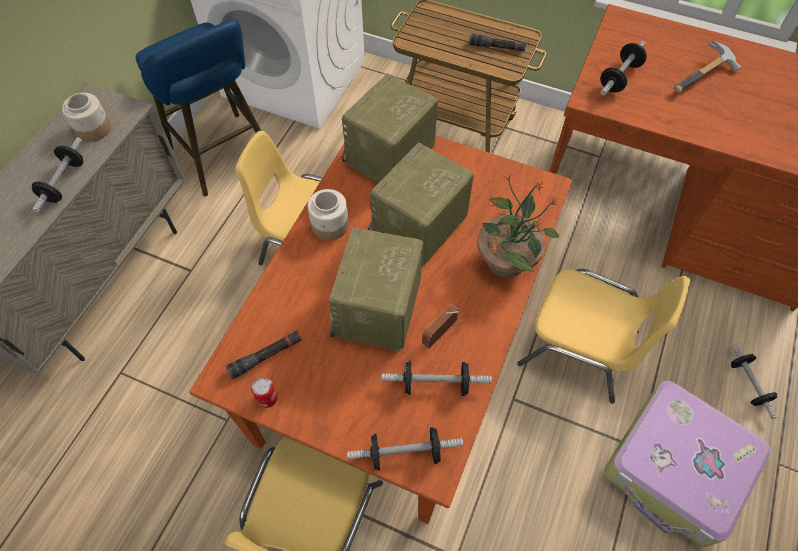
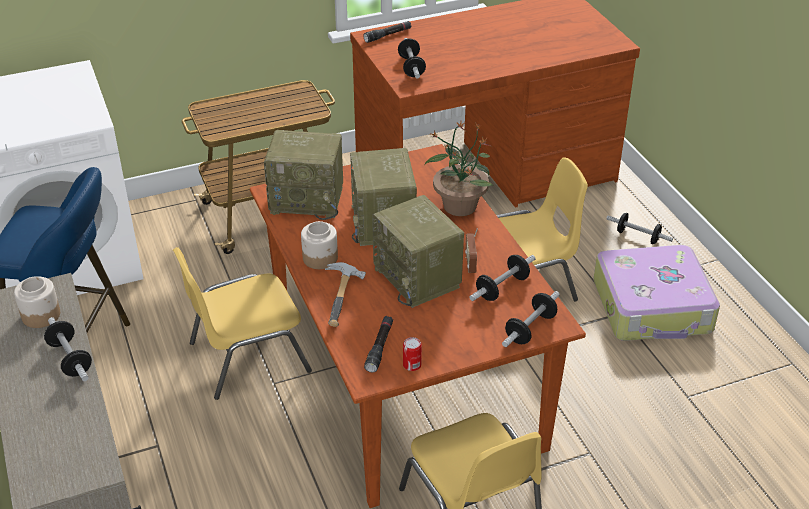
camera: 45 degrees left, 20 degrees down
(390, 158) = (308, 199): radio -> radio turned 75 degrees counterclockwise
(497, 47) = (288, 104): black flashlight -> black flashlight (388, 35)
(705, 78) = (461, 42): hammer -> hammer (344, 299)

